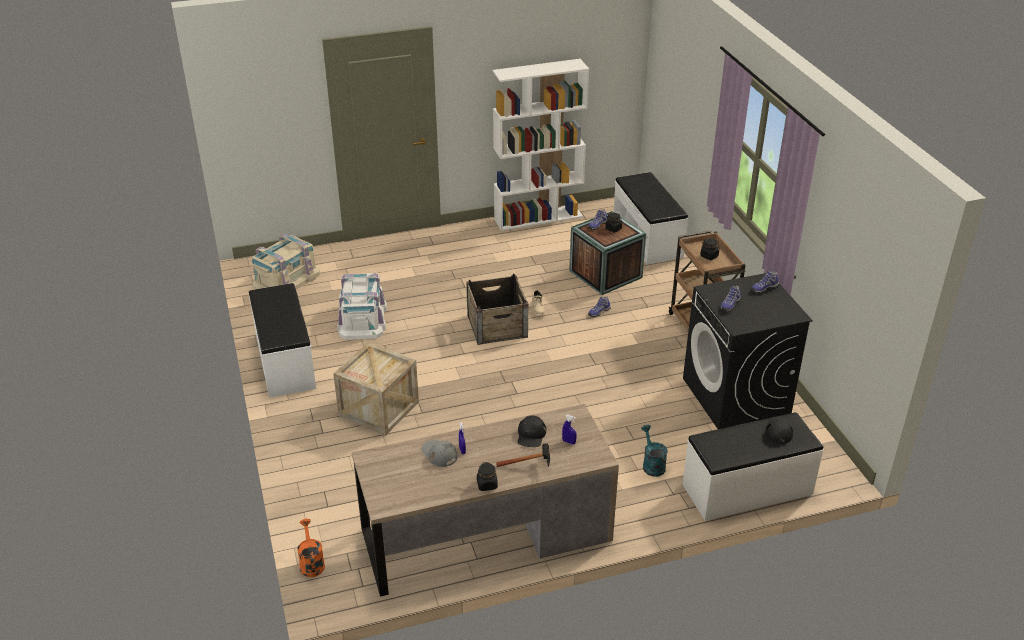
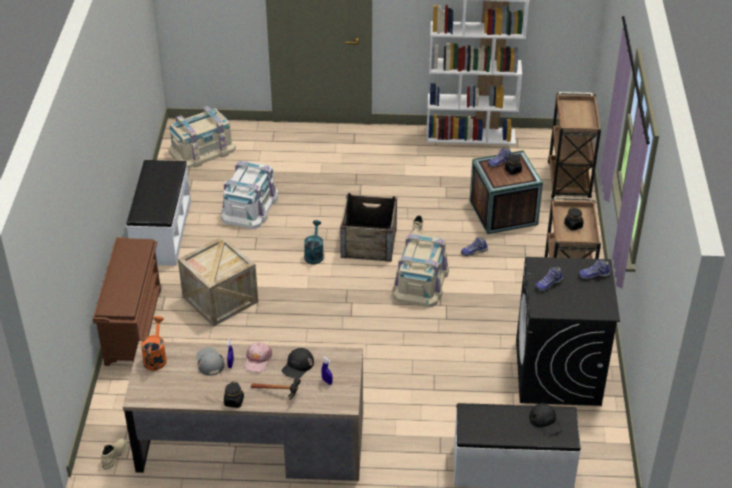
camera: 20 degrees right, 5 degrees up
(300, 455) = (133, 325): none -> brown shoe rack
(311, 562) = (95, 426): orange watering can -> orange watering can (155, 357)
(347, 586) = (114, 455): none -> beige boot
(487, 439) = (257, 360): none -> pink cap
(566, 348) = (421, 282): none -> beige storage box
(648, 238) = (569, 182): white bench -> brown cart
(652, 464) = (436, 419): turquoise watering can -> turquoise watering can (314, 254)
(778, 431) = (545, 421): black cap -> black cap turned 120 degrees clockwise

